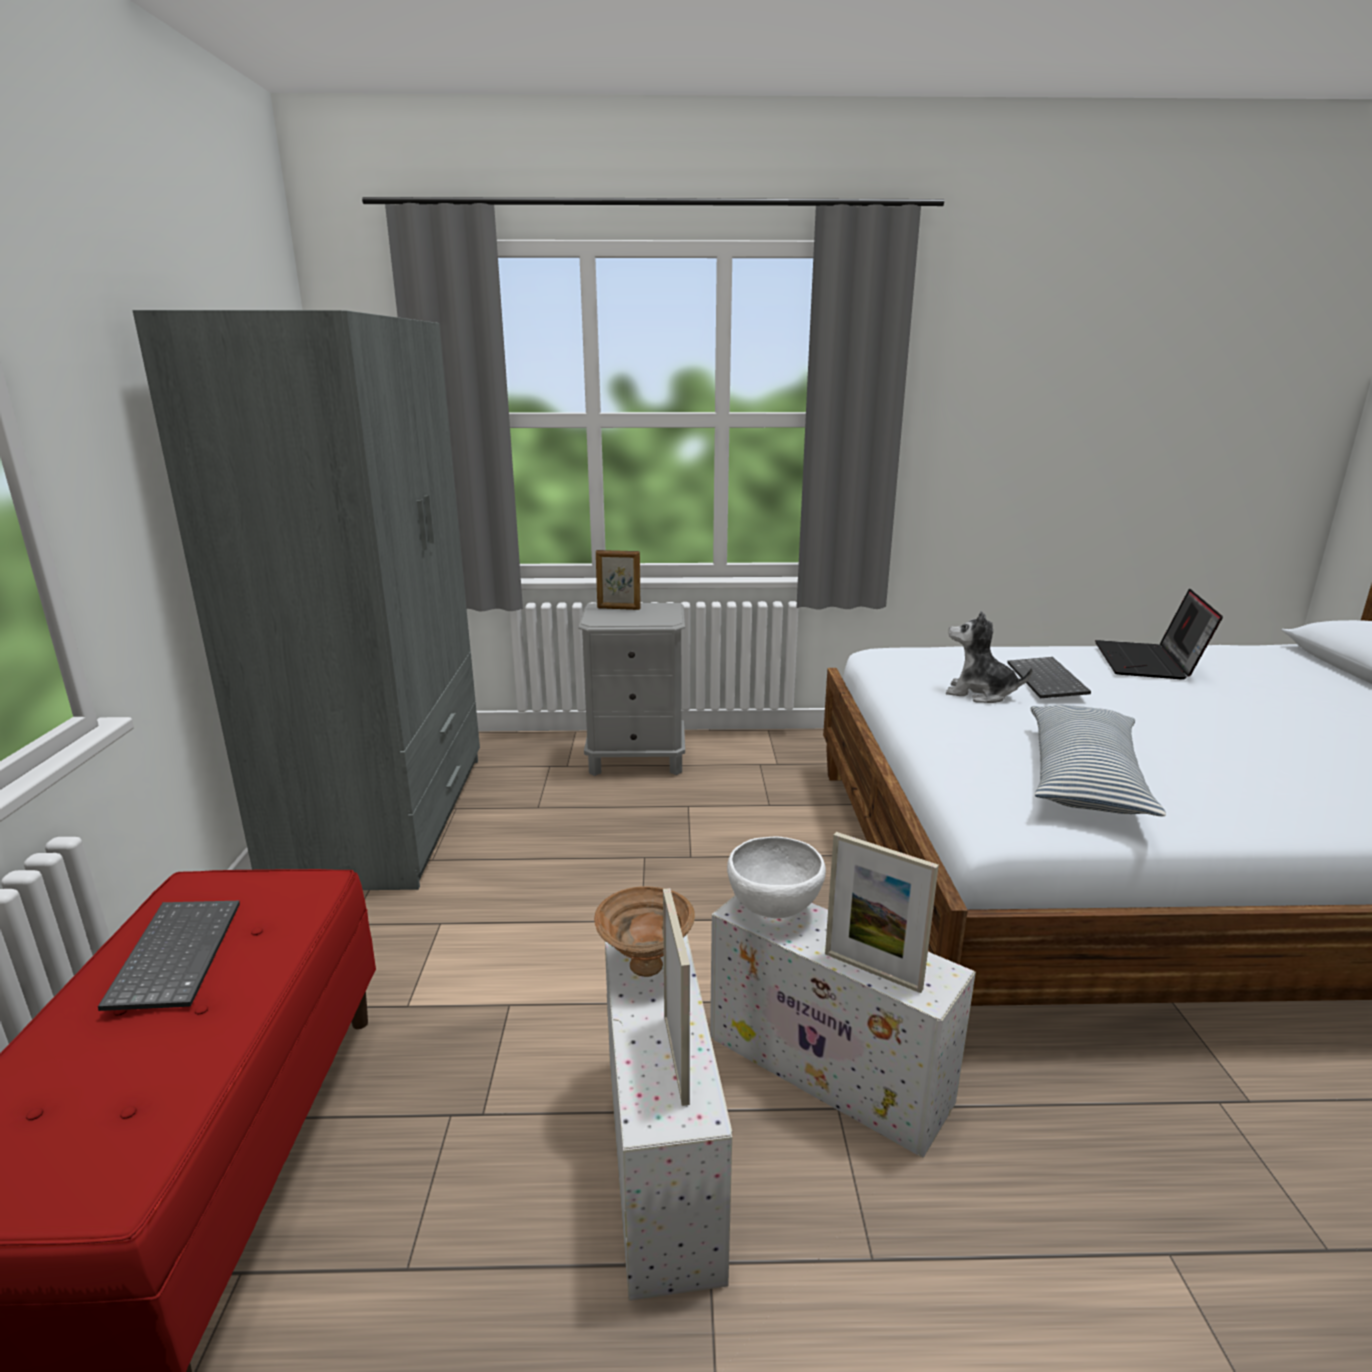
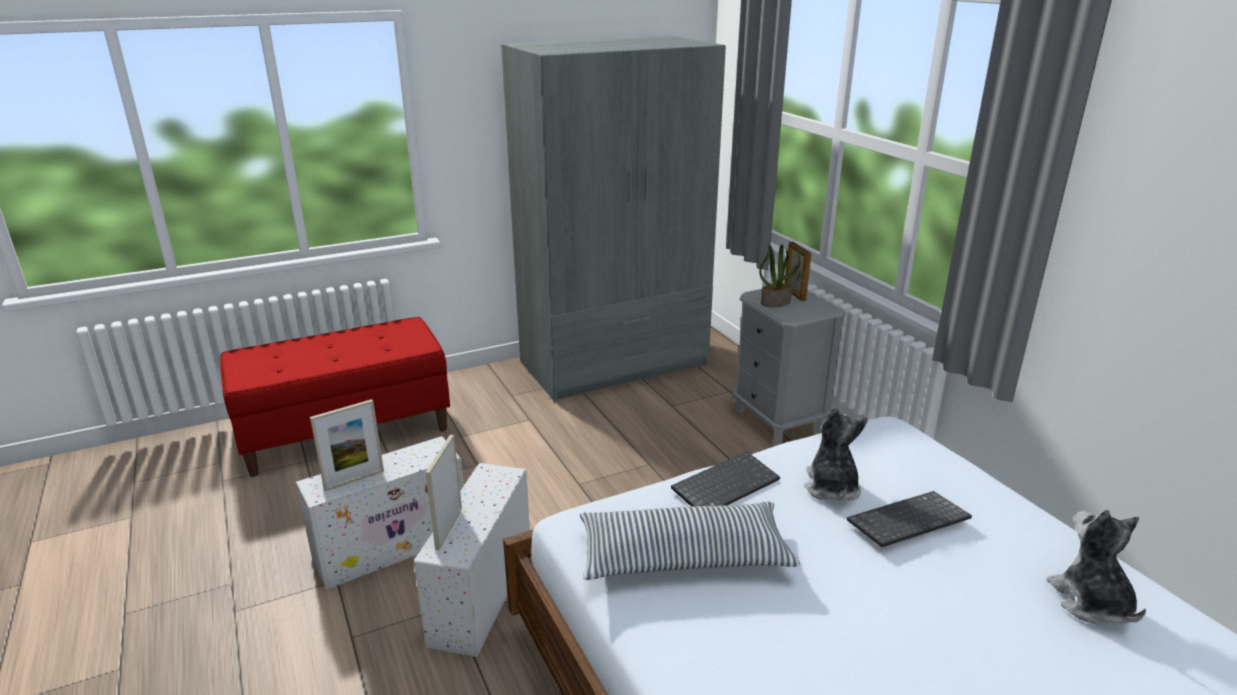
camera: 65 degrees right, 5 degrees up
(174, 954) = (362, 340): keyboard -> keyboard (725, 484)
(626, 618) = (775, 302): none -> potted plant
(646, 968) = (419, 454): brown bowl -> none
(774, 910) = (494, 482): white bowl -> none
(1149, 662) = (1090, 602): laptop -> plush toy

